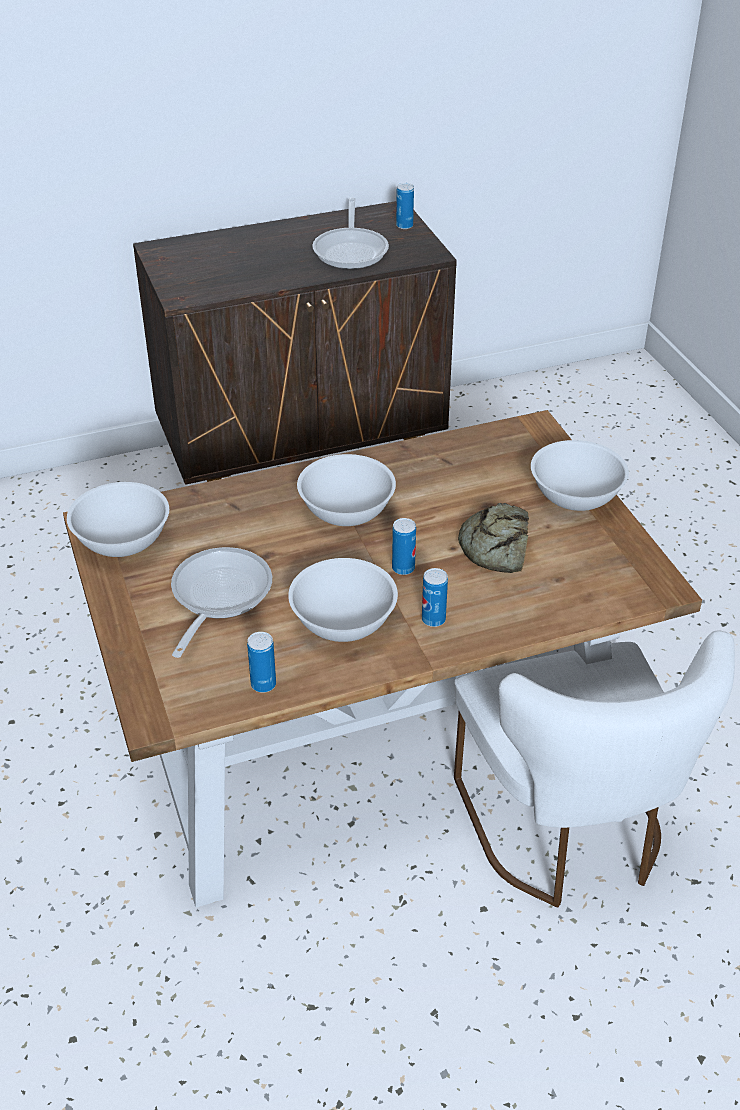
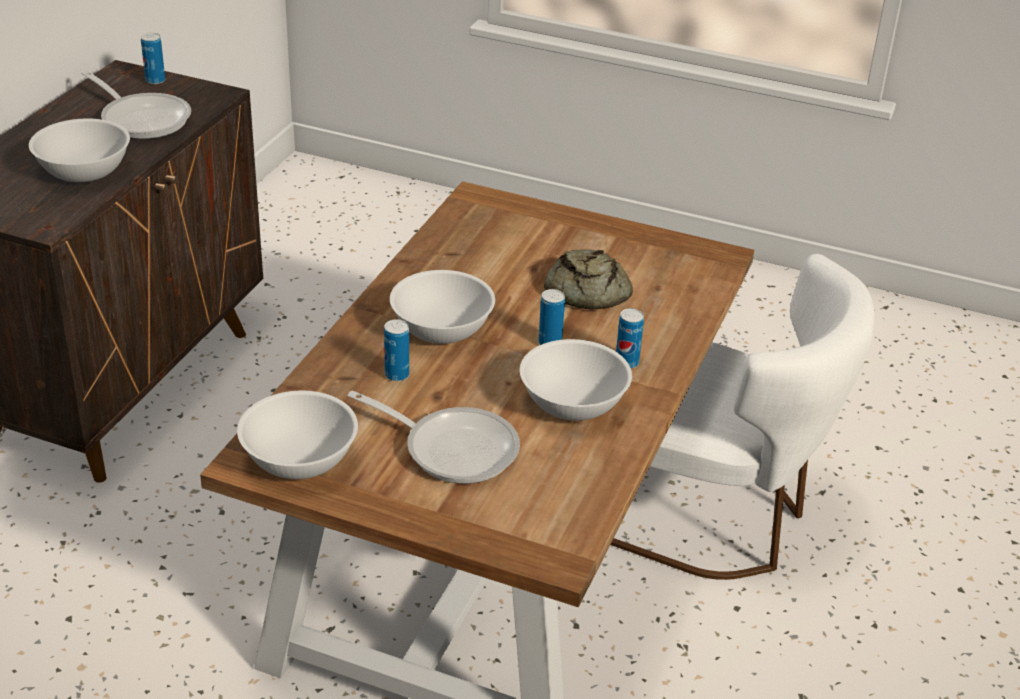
camera: 50 degrees left, 5 degrees down
(217, 597) = (452, 448): frying pan -> frying pan turned 150 degrees clockwise
(263, 684) = (592, 481): can -> can (397, 375)
(576, 496) = (579, 228): white bowl -> white bowl (84, 172)

